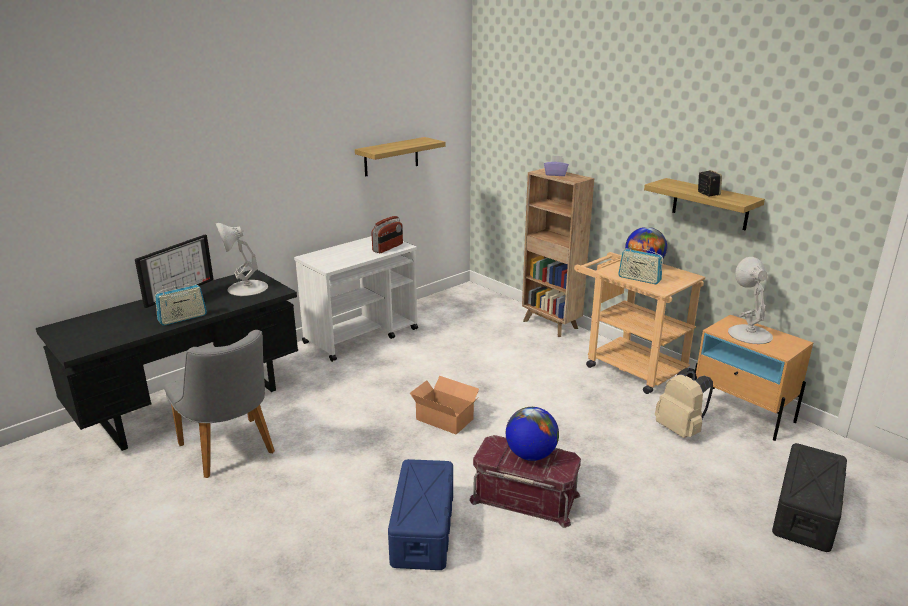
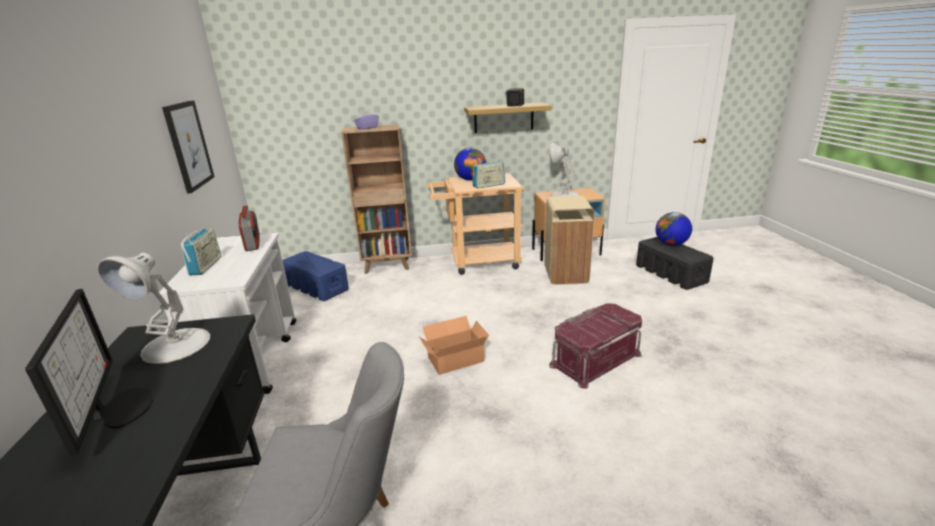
camera: 55 degrees left, 0 degrees up
(183, 318) = (166, 426): radio -> radio (206, 266)
(391, 156) = (188, 145): shelf -> picture
(423, 529) = (603, 428): blue storage box -> blue storage box (316, 287)
(531, 455) = (595, 321): globe -> globe (671, 244)
(680, 430) = (566, 275): beige backpack -> beige trash can

